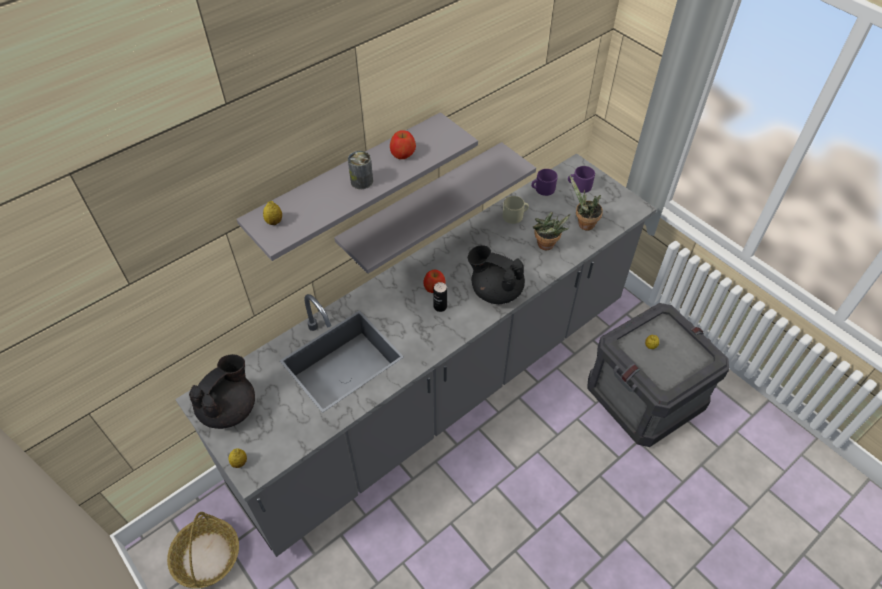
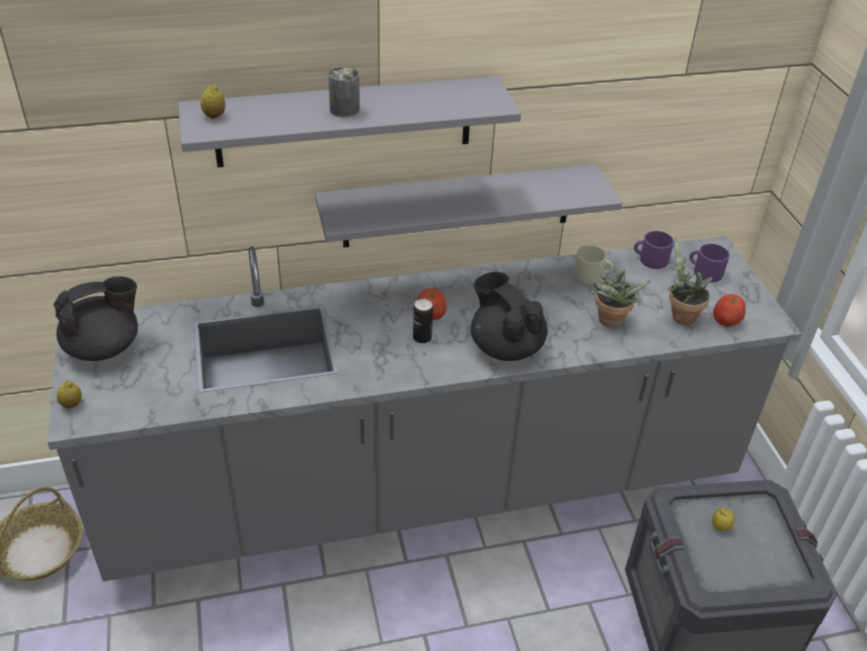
camera: 25 degrees right, 10 degrees down
(403, 153) = (416, 99): apple -> apple (726, 320)

